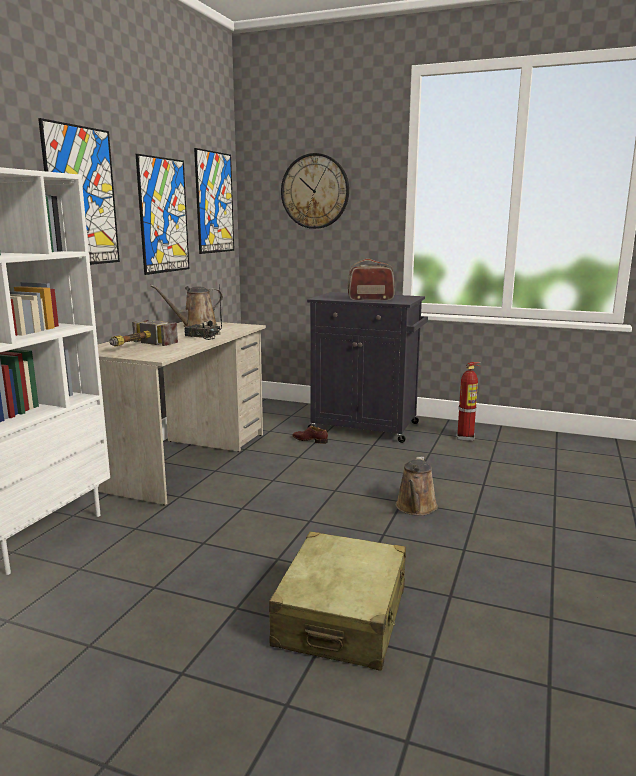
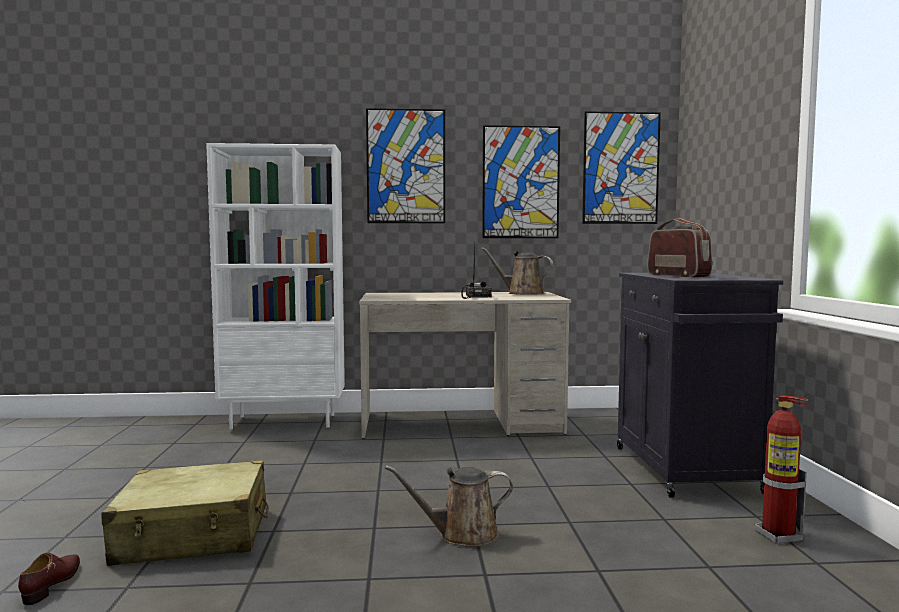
camera: 65 degrees right, 10 degrees down
(138, 346) = (407, 295): hammer -> none
(310, 440) = (588, 454): brown shoe -> brown shoe (53, 583)
(315, 191) = (725, 139): wall clock -> none

